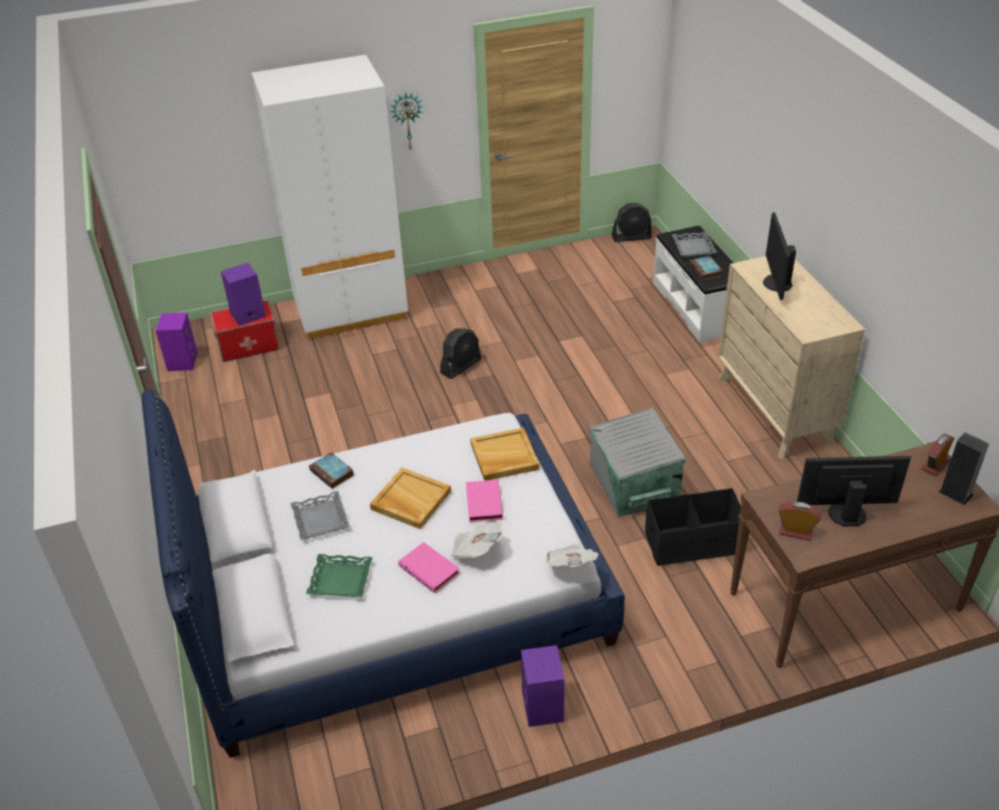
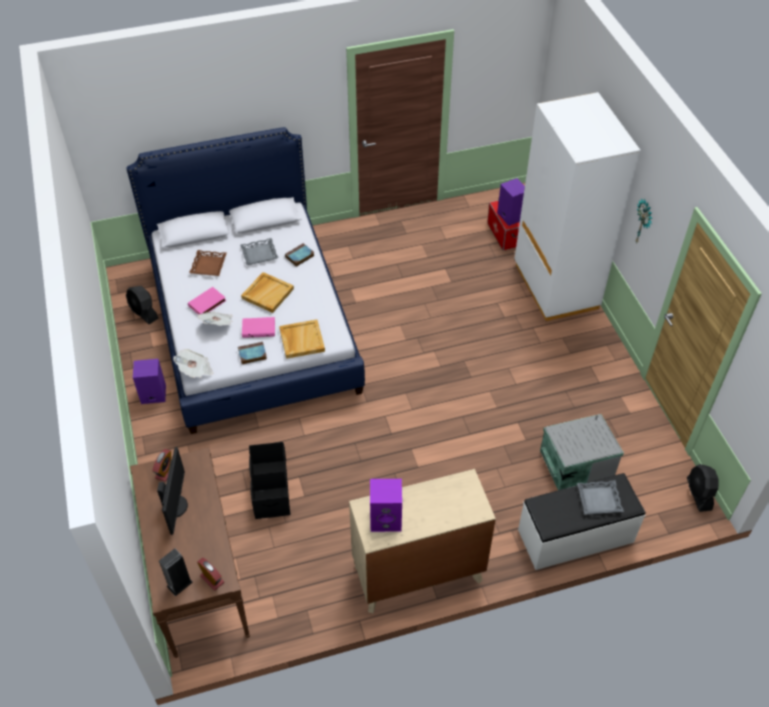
camera: 90 degrees right, 10 degrees up
(182, 361) = (488, 202): purple speaker -> purple speaker (386, 518)
(340, 580) = (208, 265): green tray -> brown tray
(461, 366) = (482, 356): black fan -> black fan (143, 313)
(632, 484) = (336, 458): grey storage box -> grey storage box (575, 463)
(706, 270) = (557, 504): book -> book (252, 355)
(776, 283) = (440, 498): monitor -> none

